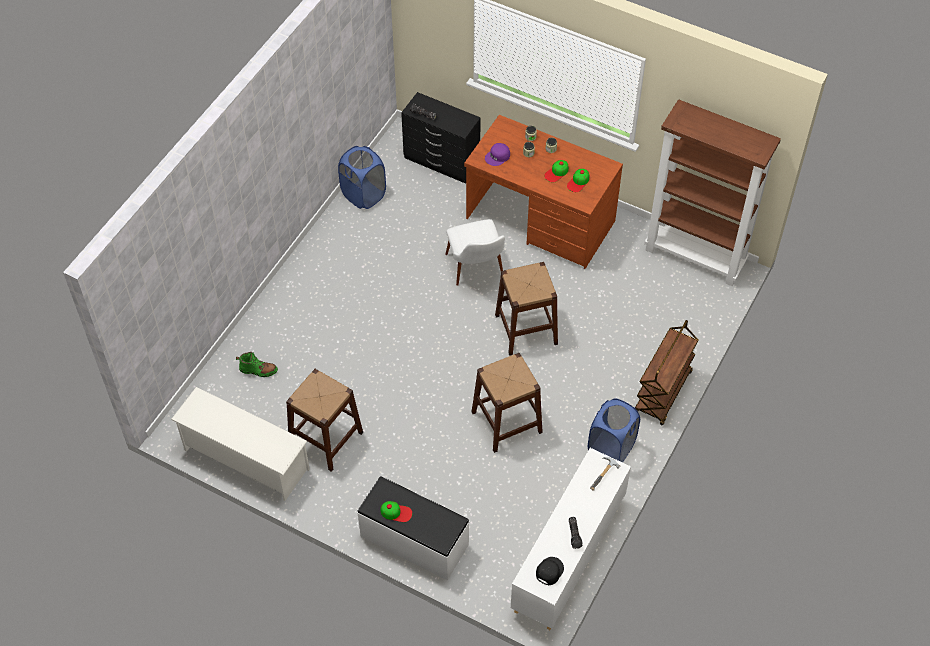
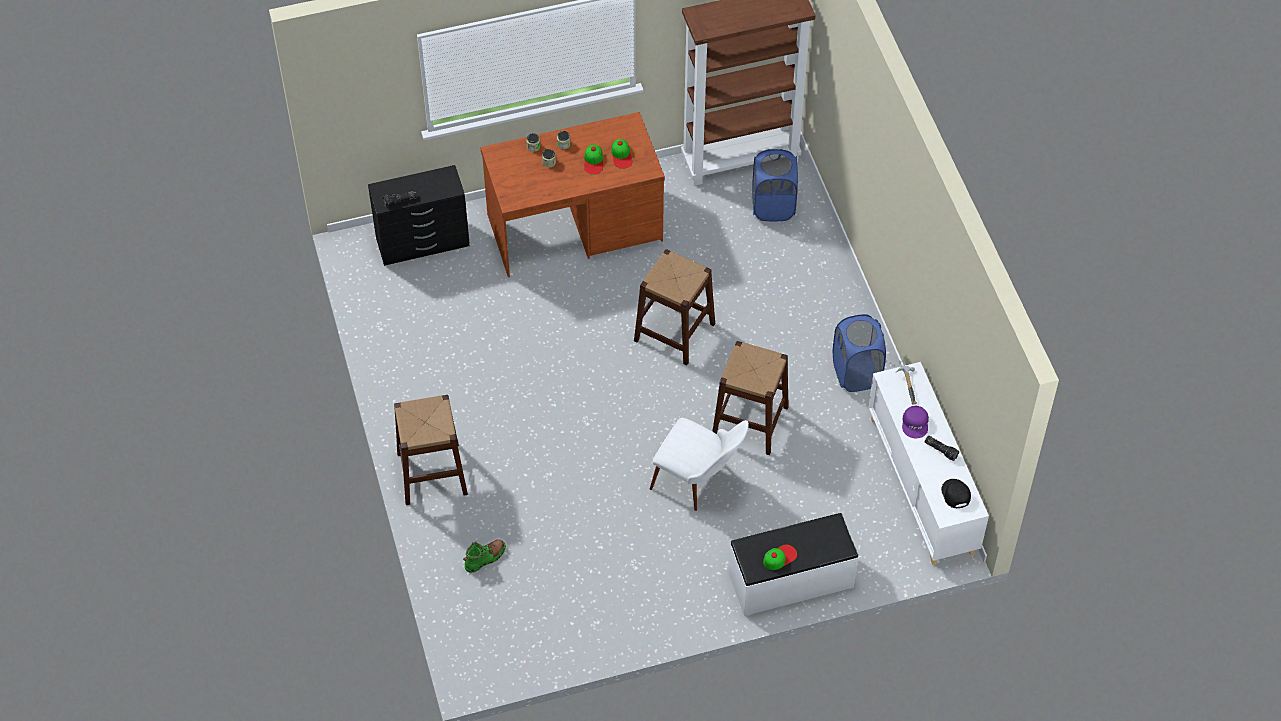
camera: 45 degrees left, 0 degrees up
(245, 459) = (569, 641): white shoe rack -> none
(326, 439) = (617, 564): brown stool -> brown stool (432, 473)
(363, 195) = (388, 328): blue laundry basket -> blue laundry basket (773, 206)
(477, 272) = (574, 316): white chair -> white chair (699, 482)
(498, 157) = (526, 185): purple cap -> purple cap (915, 424)
(663, 393) = (844, 295): brown cart -> none

